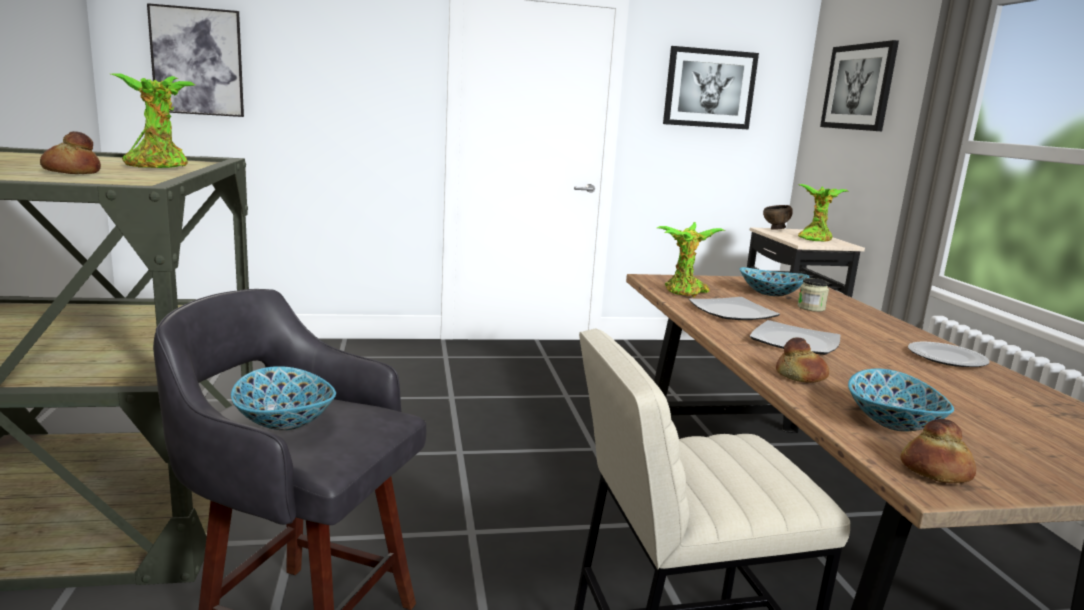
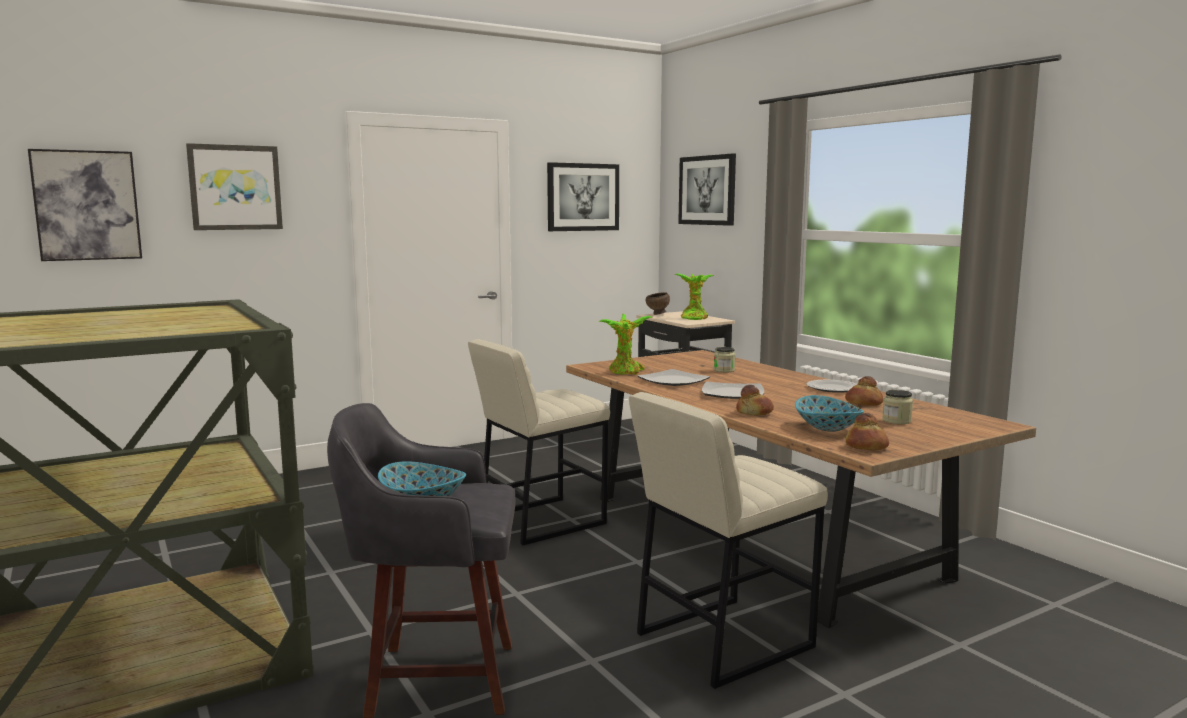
camera: 20 degrees left, 5 degrees down
(72, 172) = (150, 326): bread -> bread (863, 403)
(158, 166) = (195, 314): potted plant -> none
(334, 53) = (235, 187): none -> picture
(559, 444) = (540, 521): none -> beige chair
(771, 293) = (687, 364): bowl -> none
(1018, 431) = (896, 421): none -> jar

